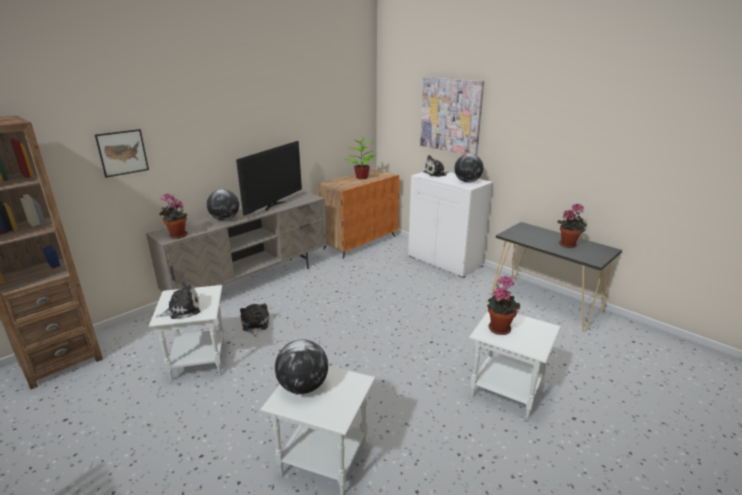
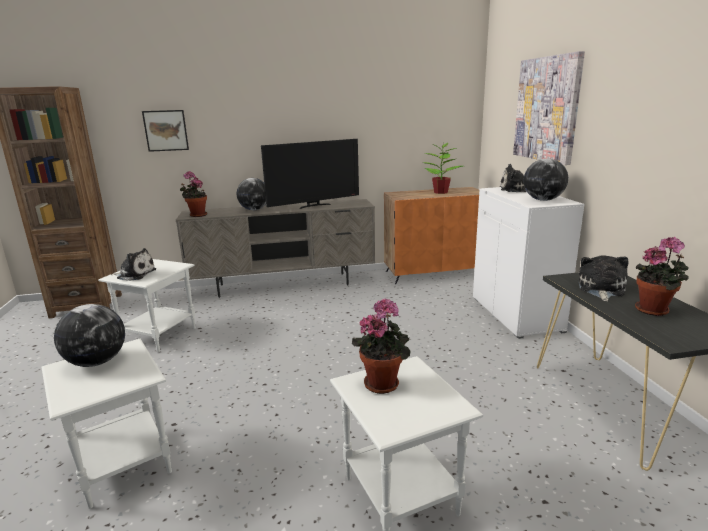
camera: 35 degrees right, 5 degrees down
(255, 325) = (237, 321): plush toy -> plush toy (600, 289)

